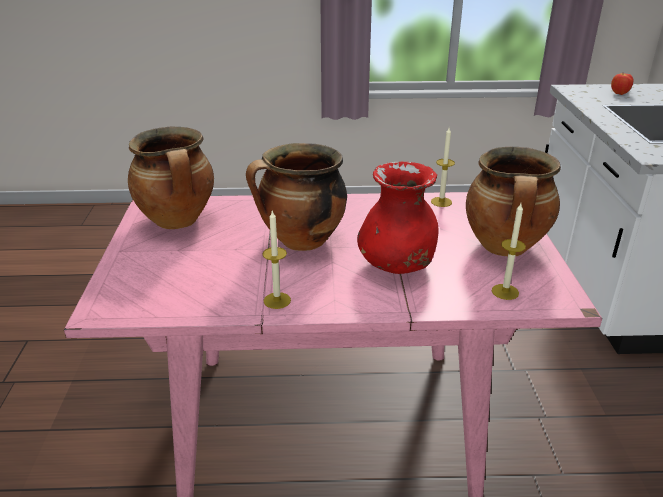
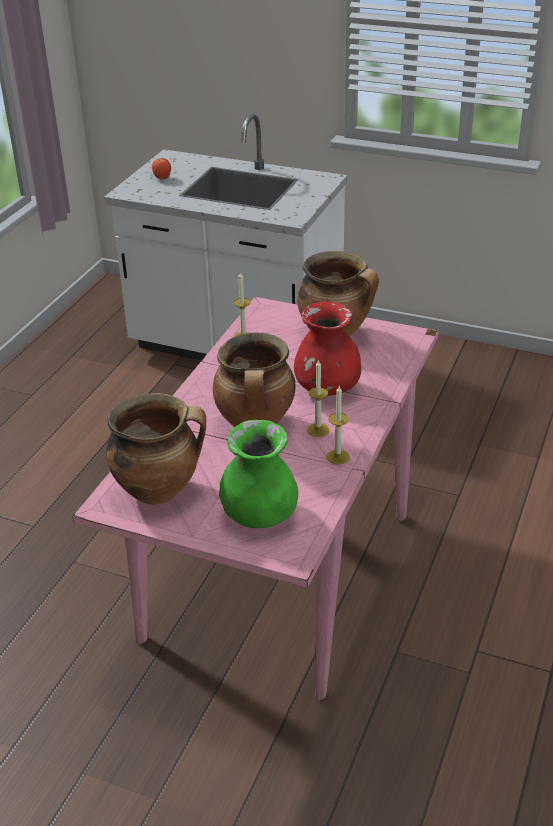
camera: 65 degrees left, 5 degrees up
(158, 277) = (259, 515): none -> green vase
(505, 292) = (390, 354): candle -> candle (318, 430)

